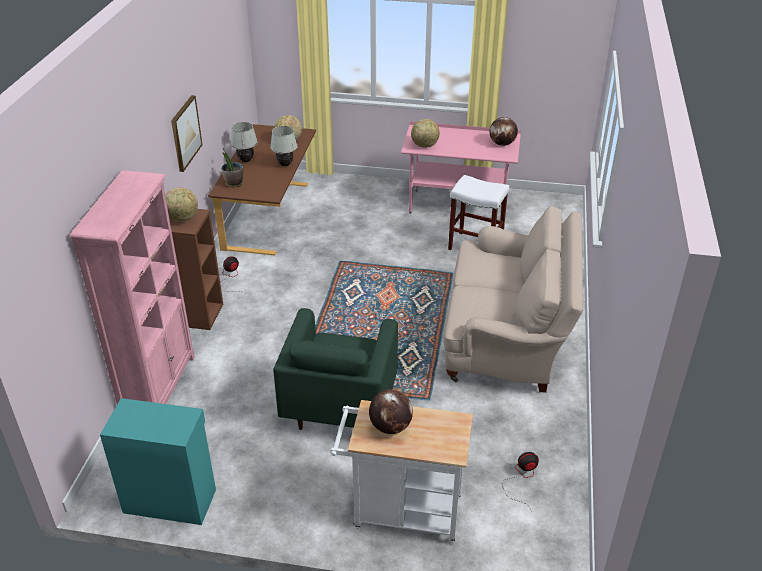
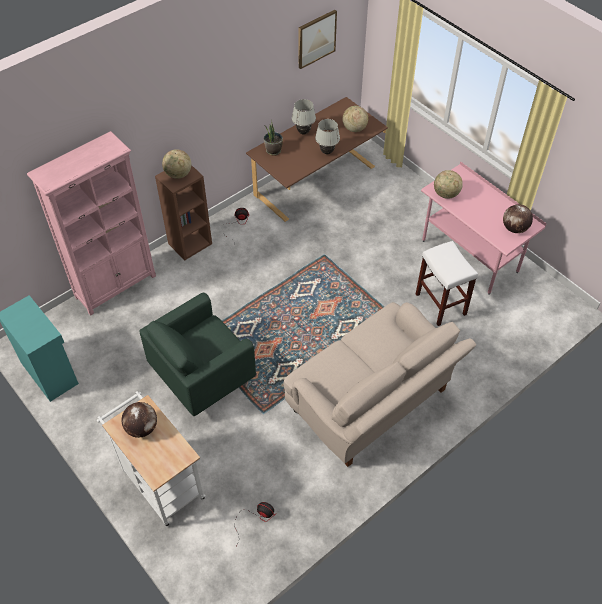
camera: 40 degrees right, 15 degrees up
(185, 133) = (221, 103): picture -> picture (316, 38)

